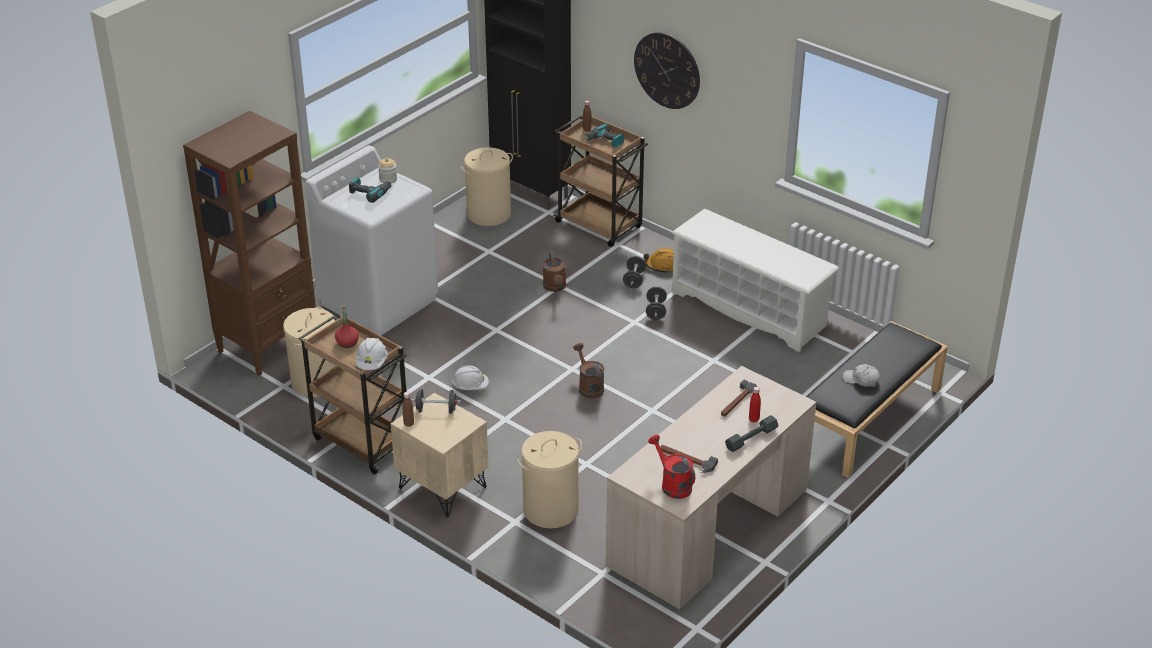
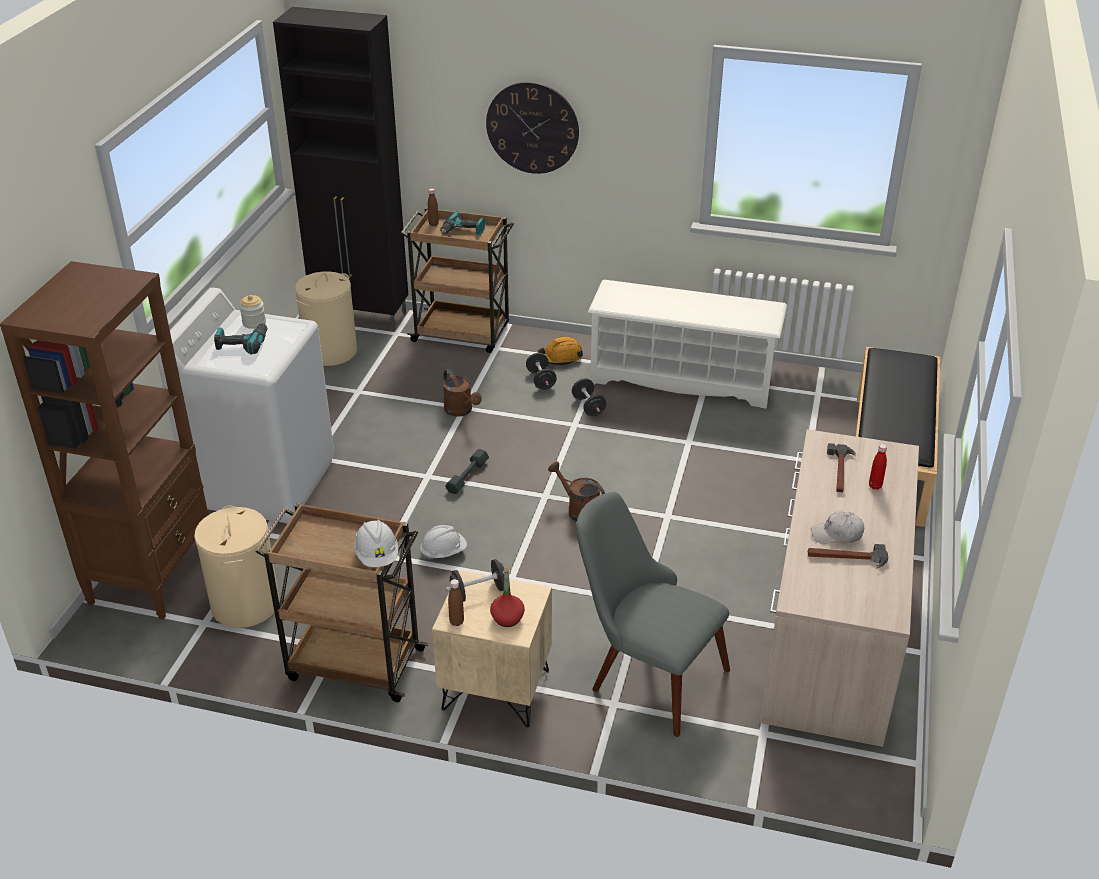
camera: 25 degrees left, 0 degrees up
(347, 342) = (324, 538): red bottle -> red bottle (507, 618)
(551, 510) = (645, 673): beige laundry basket -> grey chair
(672, 484) = (858, 593): red watering can -> none
(751, 438) = (892, 509): grey dumbbell -> grey dumbbell (467, 476)
(861, 380) = (898, 413): white cap -> white cap (837, 534)

